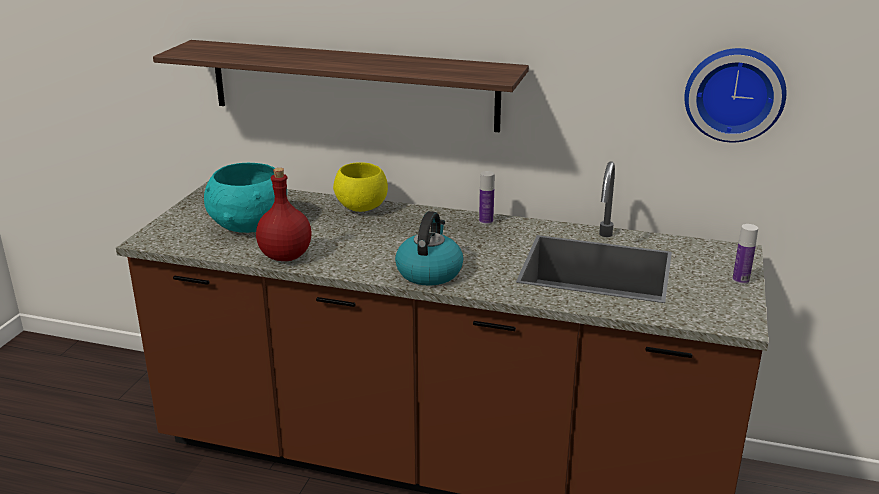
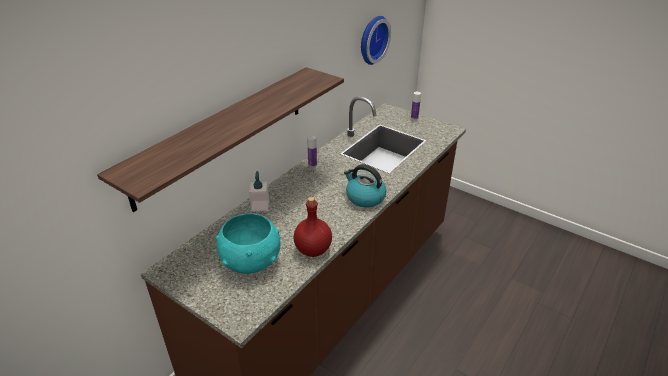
camera: 70 degrees left, 10 degrees up
(361, 208) = (260, 206): yellow bowl -> soap dispenser

